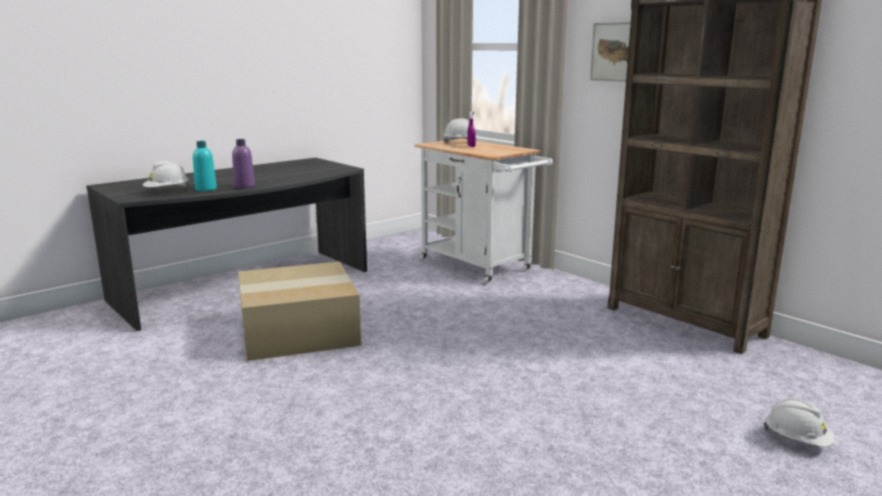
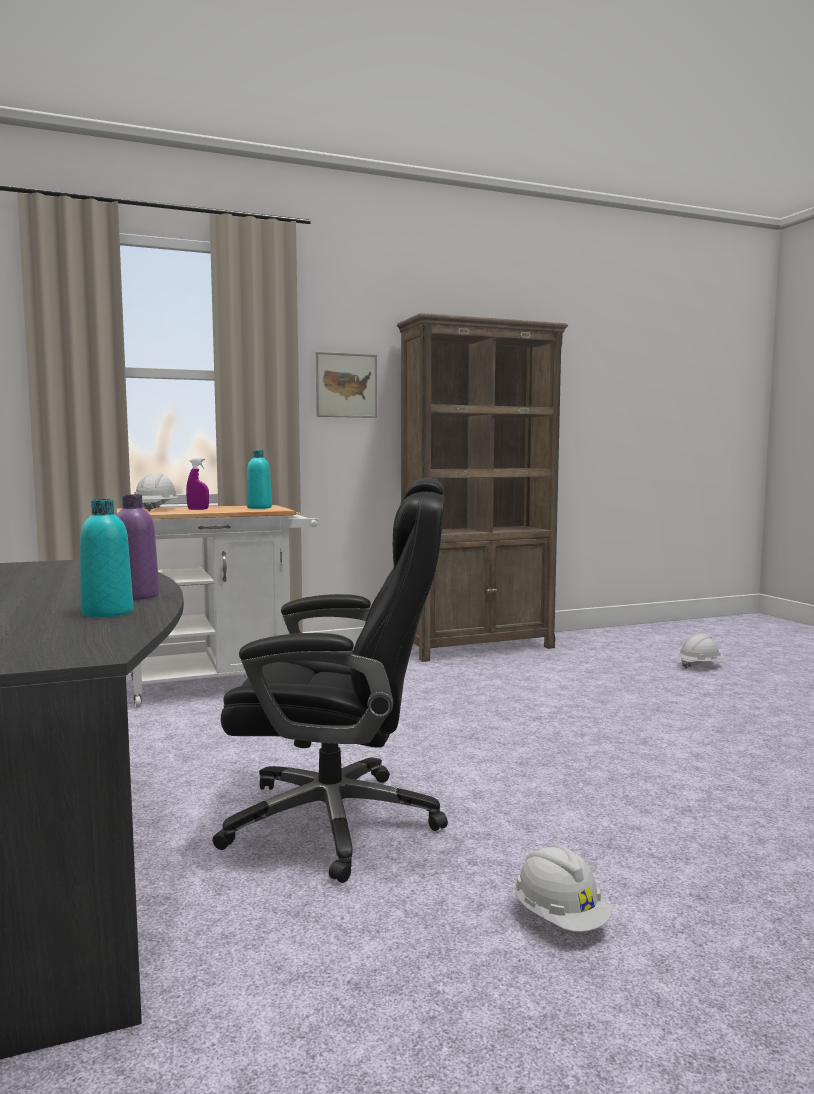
camera: 70 degrees left, 10 degrees down
(167, 191) = (63, 632): white hard hat -> white hard hat (560, 918)
(297, 332) = (338, 821): cardboard box -> black office chair
(501, 151) = (259, 508): none -> turquoise bottle

